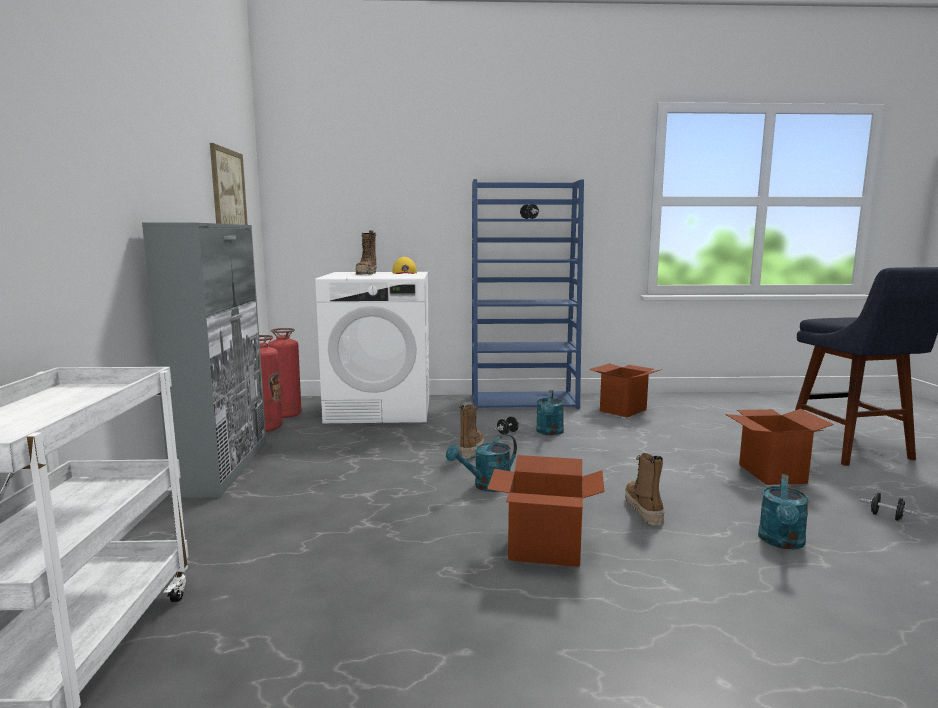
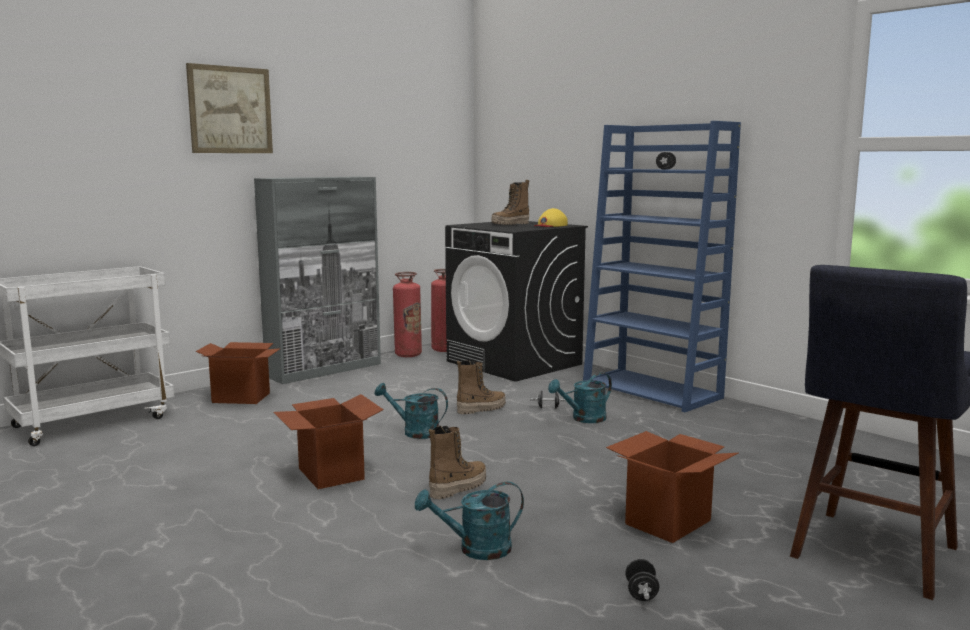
camera: 50 degrees right, 0 degrees up
(228, 192) = (404, 146): picture -> picture (230, 110)
(380, 409) = (514, 363): white washing machine -> black washing machine
(623, 410) = (729, 427): cardboard box -> cardboard box (241, 398)

